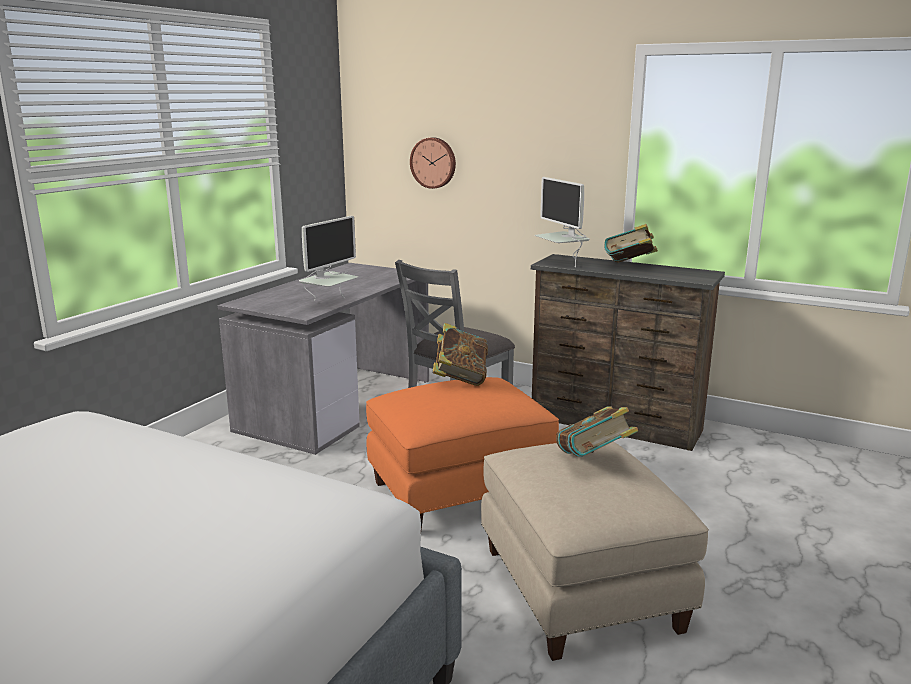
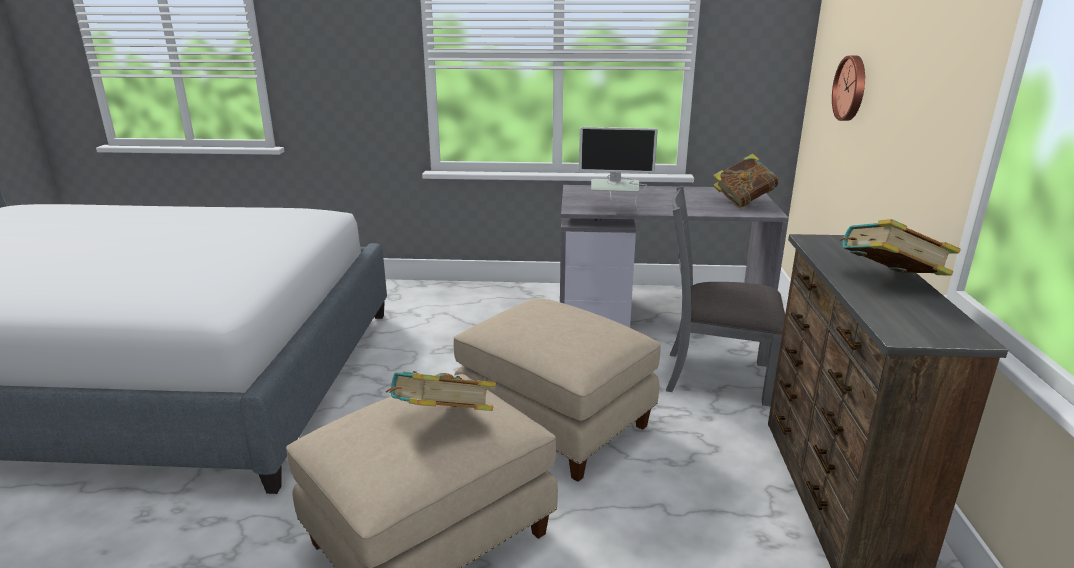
camera: 65 degrees right, 5 degrees up
(459, 492) = (556, 422): orange ottoman -> beige ottoman
(460, 378) = (594, 316): book -> book (743, 201)
(562, 262) = (832, 245): monitor -> none

